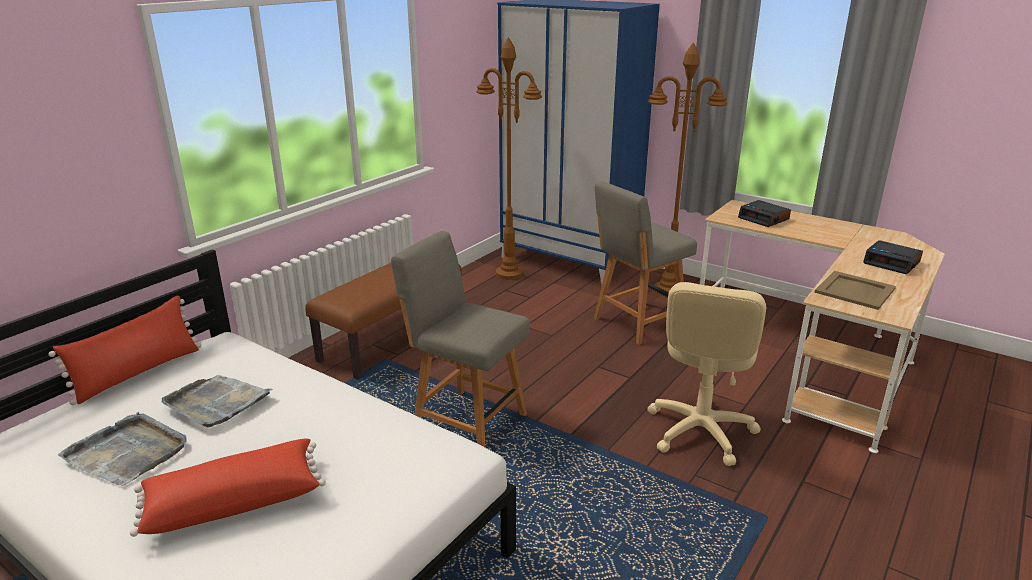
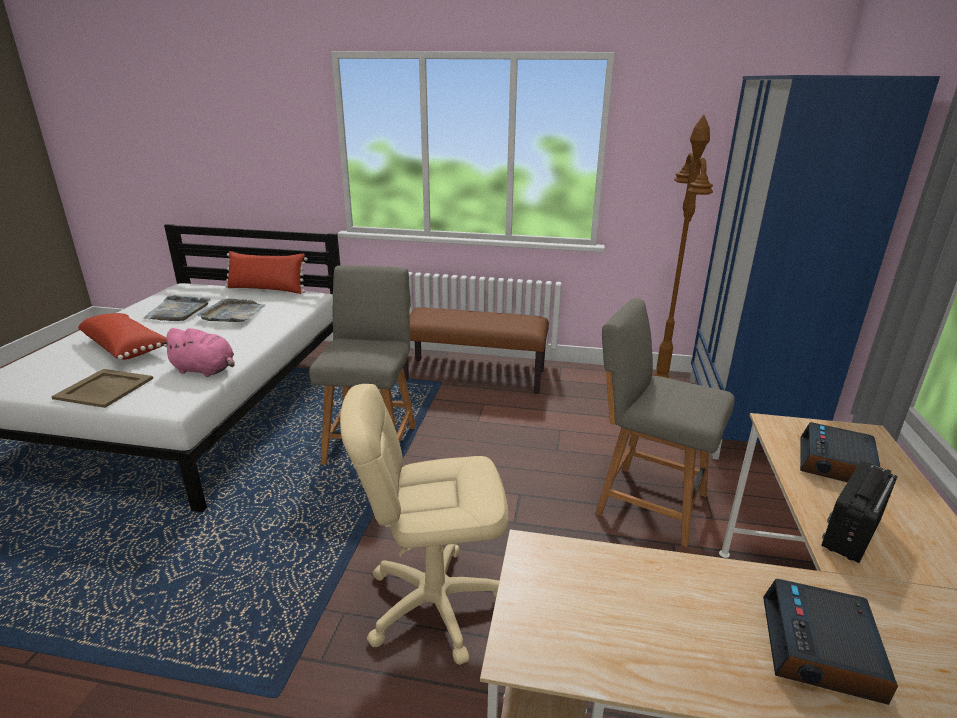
camera: 65 degrees right, 0 degrees up
(389, 433) = (206, 370): none -> pink plush toy
(667, 290) = (770, 511): brown floor lamp -> none
(820, 234) = (851, 533): none -> radio
(855, 291) = (605, 590): beige tray -> beige tray (103, 388)

